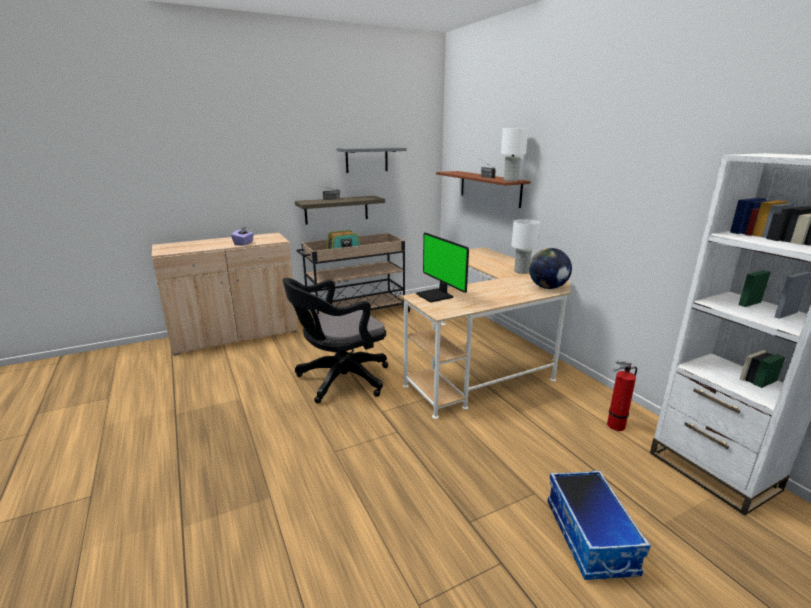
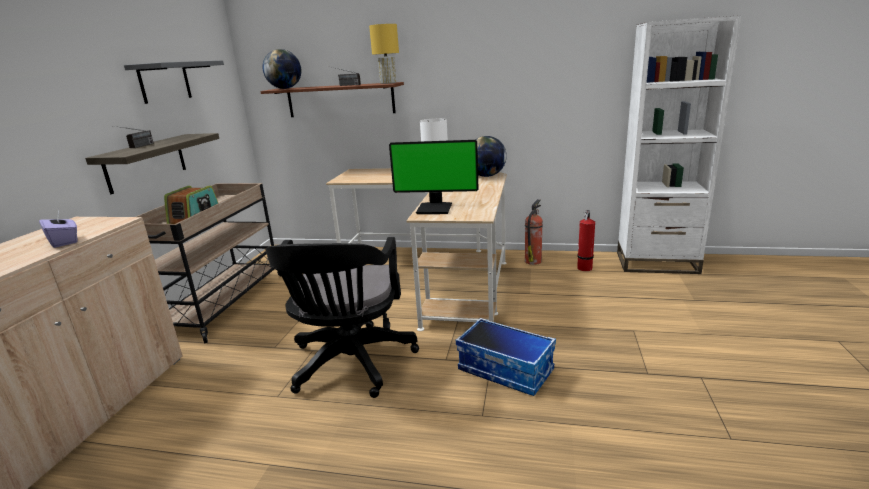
camera: 50 degrees left, 0 degrees up
(455, 172) = (285, 88): none -> globe
(511, 180) = (388, 83): white table lamp -> yellow table lamp
(582, 392) = (533, 261): none -> fire extinguisher
(591, 537) = (694, 329): storage box -> storage box (506, 370)

